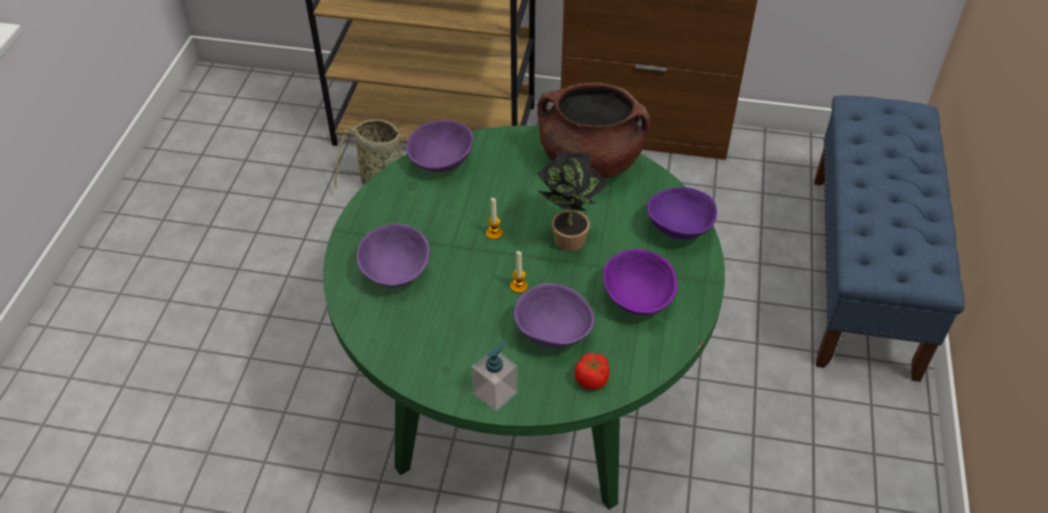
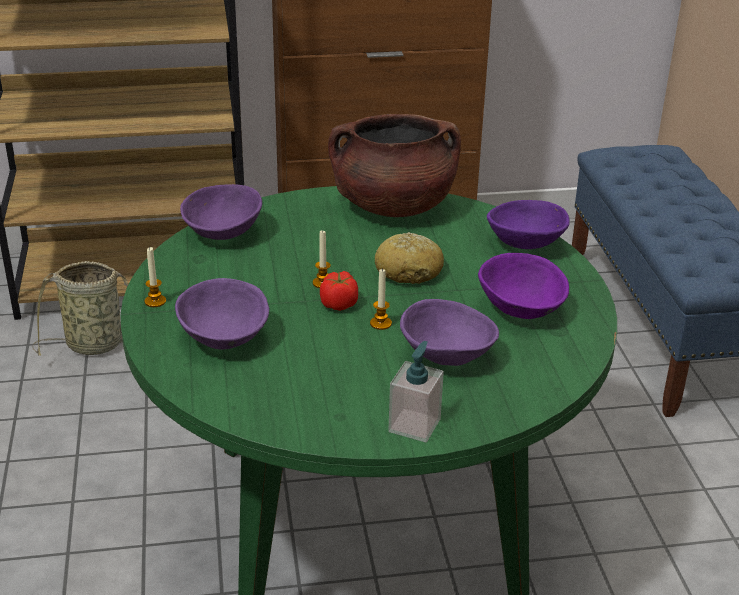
camera: 20 degrees left, 15 degrees down
(362, 223) = (155, 301): none -> candle
(568, 236) = (409, 271): potted plant -> bread
(591, 379) = (518, 389): tomato -> tomato (339, 304)

